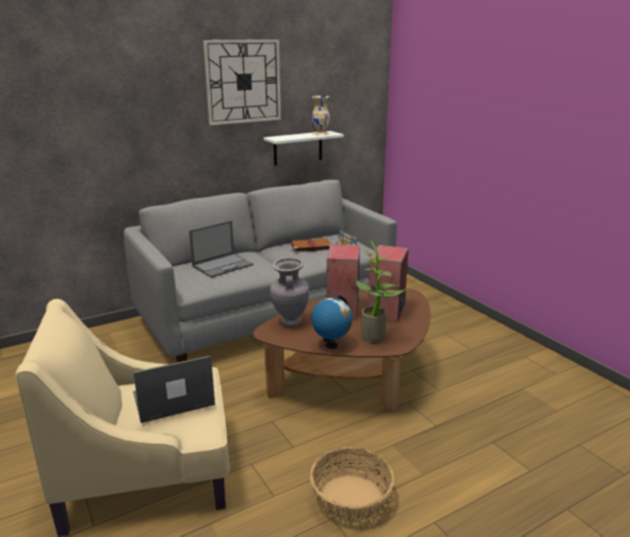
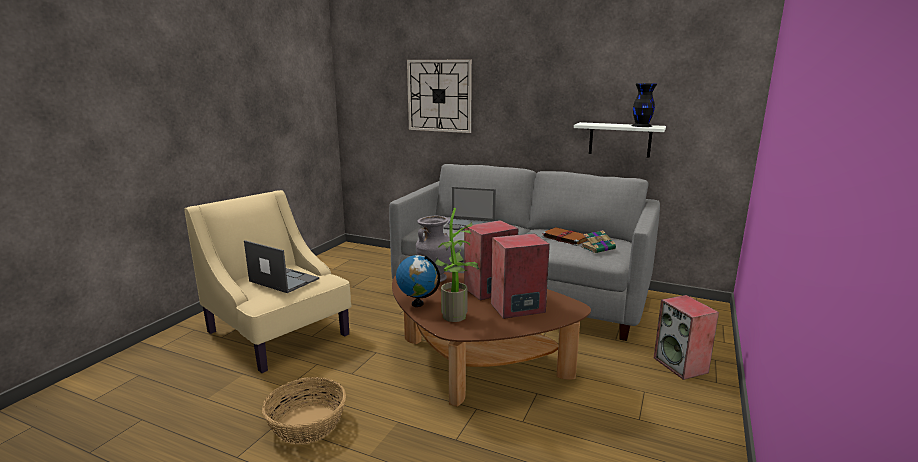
camera: 55 degrees right, 5 degrees down
(243, 81) = (563, 64): wall clock -> wall clock (439, 96)
(321, 133) = (642, 126): beige vase -> black vase
(430, 309) = (681, 365): none -> speaker

